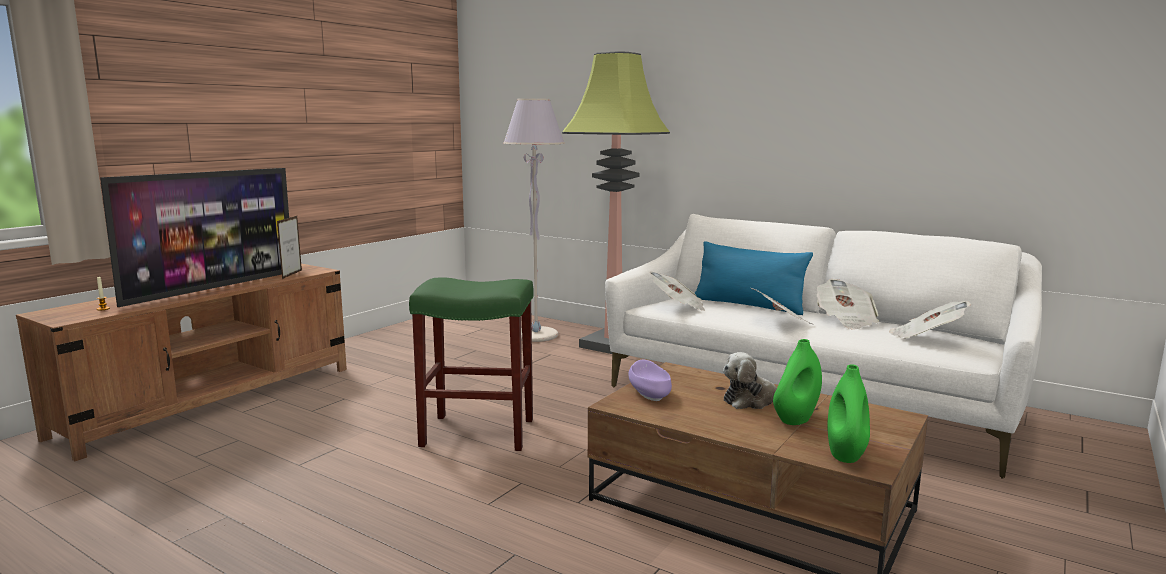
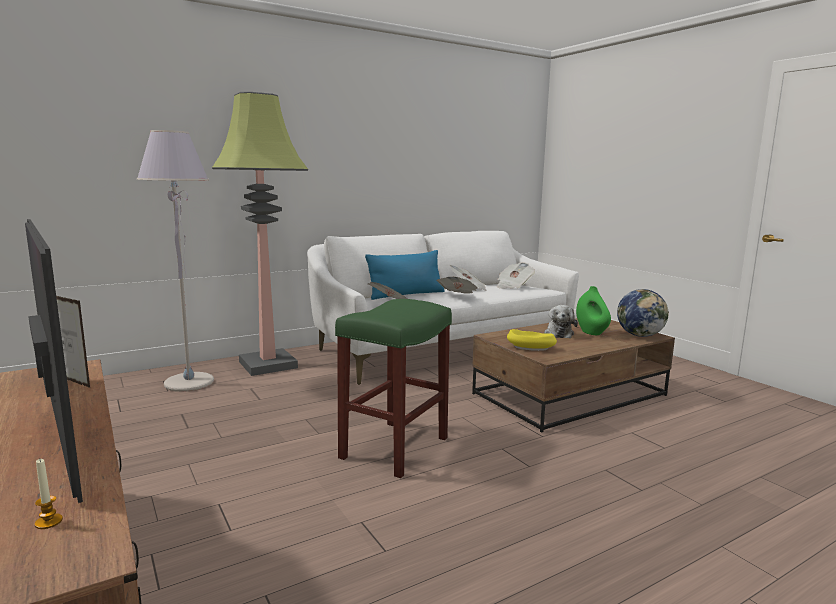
camera: 65 degrees left, 0 degrees up
(648, 392) = (530, 348): purple bowl -> yellow bowl
(845, 454) = (640, 335): green vase -> globe

